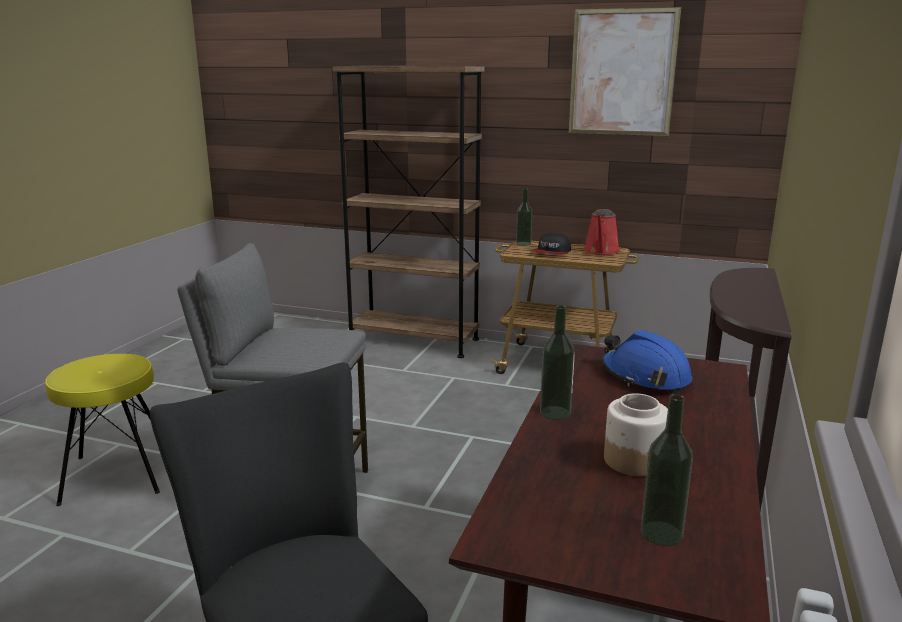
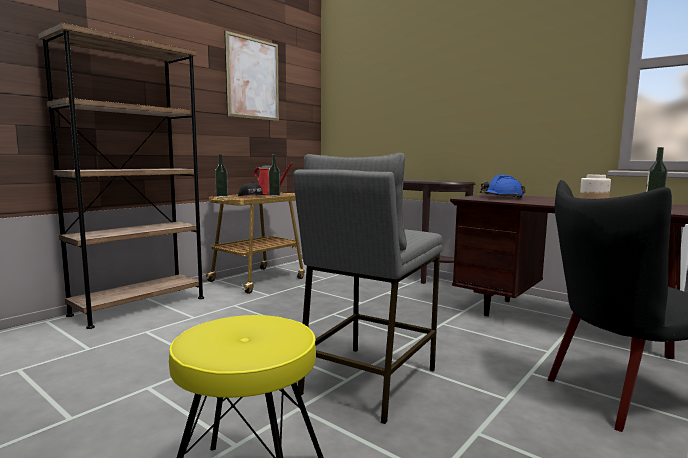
camera: 70 degrees left, 10 degrees down
(555, 413) = (546, 203): bottle -> bottle (274, 195)

